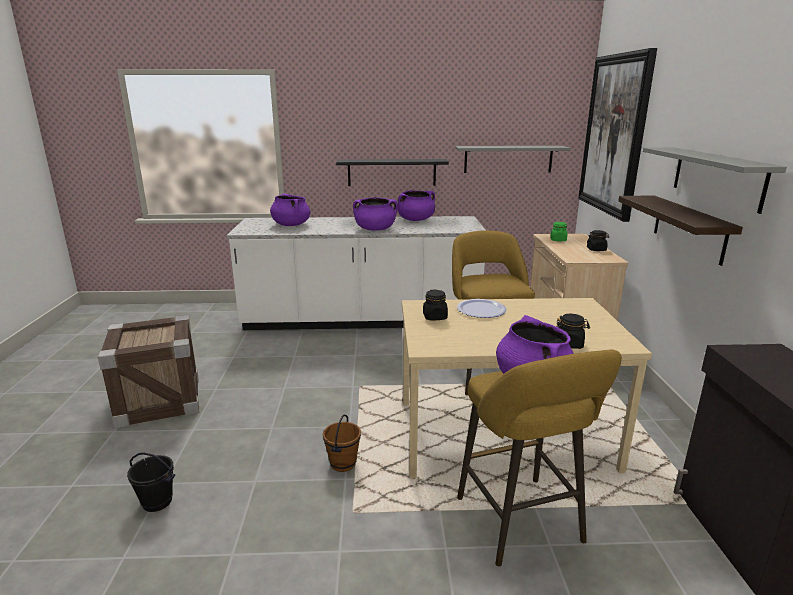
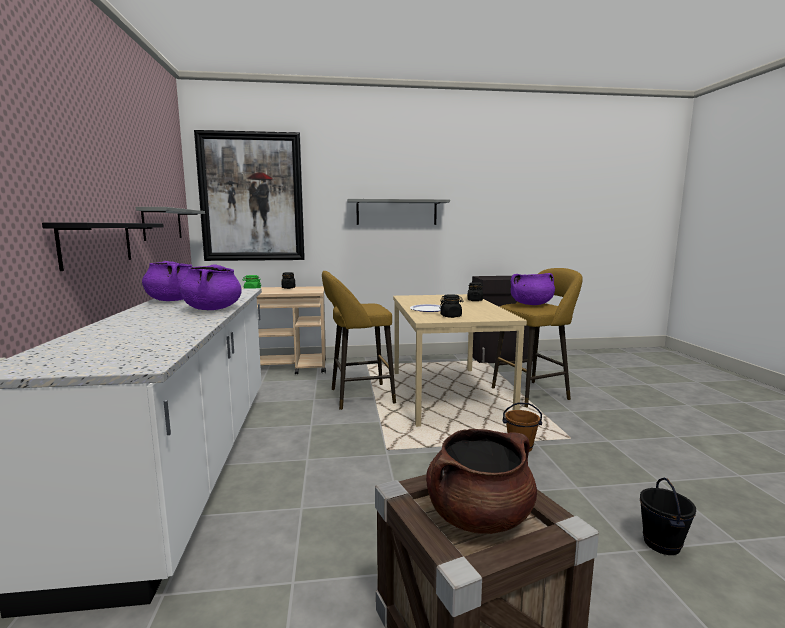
camera: 95 degrees left, 10 degrees down
(146, 338) = (479, 516): none -> brown cooking pot
(291, 225) = (122, 340): purple cooking pot -> none
(689, 228) = (380, 245): shelf -> none

